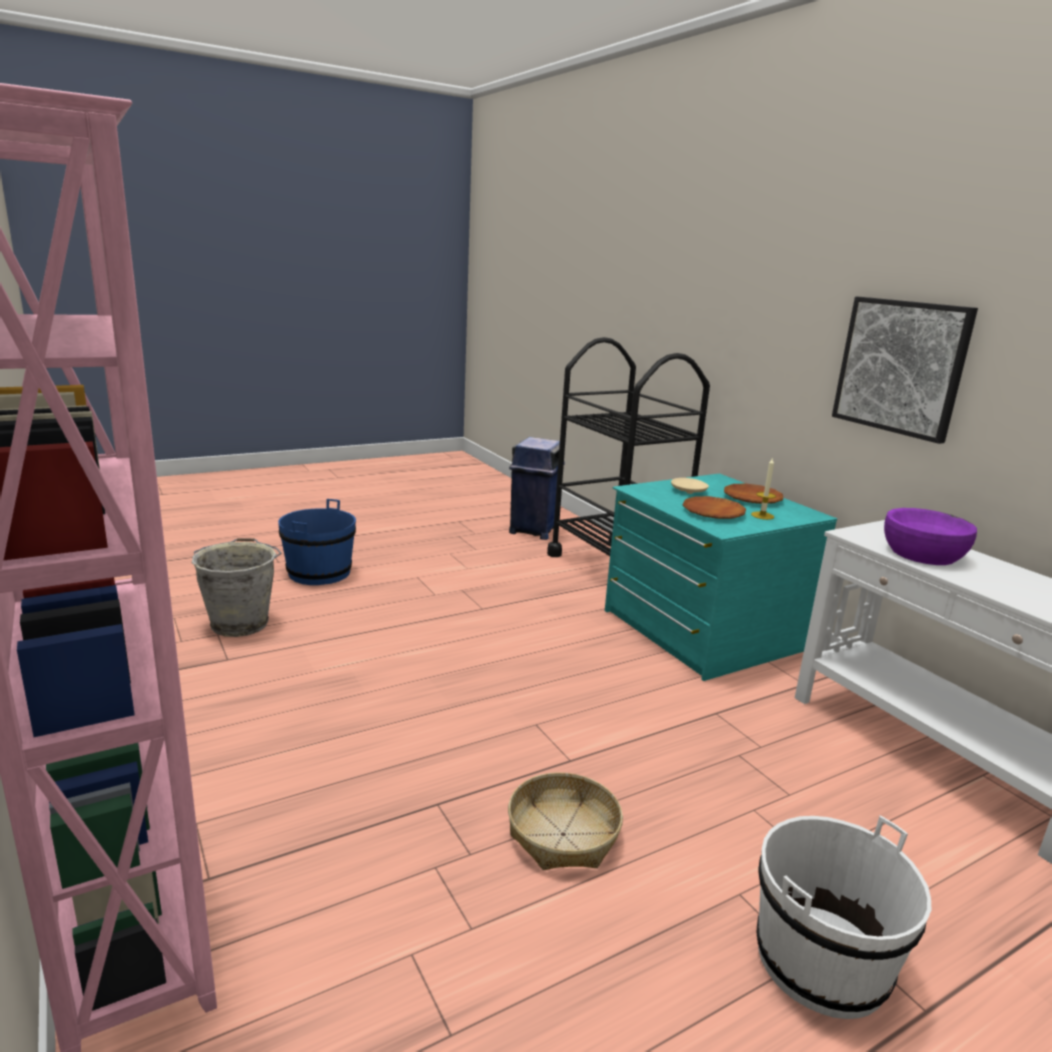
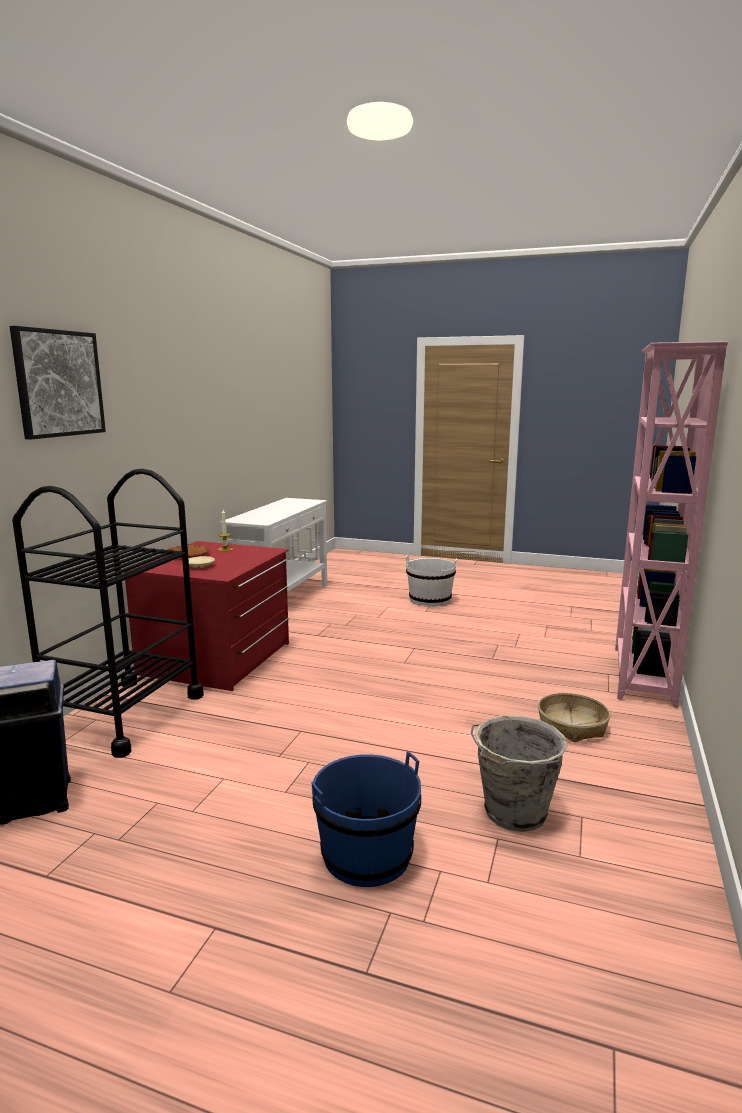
camera: 130 degrees left, 5 degrees down
(563, 835) = (456, 636): basket -> basket (572, 725)
(701, 630) = (218, 659): turquoise dresser -> red dresser
(713, 512) = (241, 556): brown plate -> none
(901, 367) = (198, 437): picture -> picture (58, 383)
(922, 553) = (269, 515): purple bowl -> none

